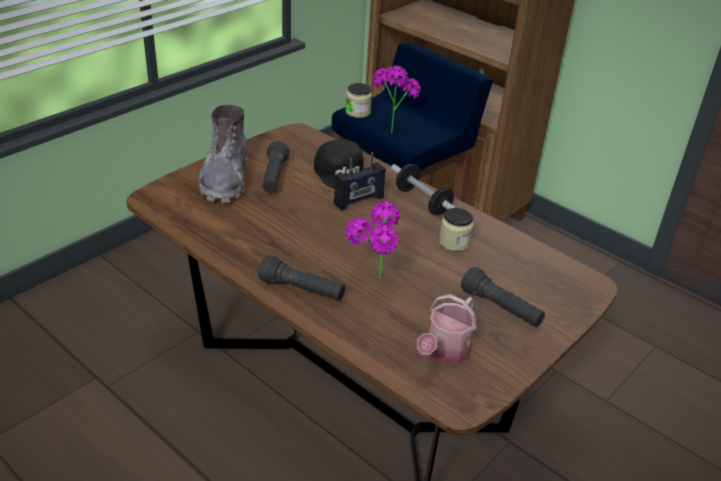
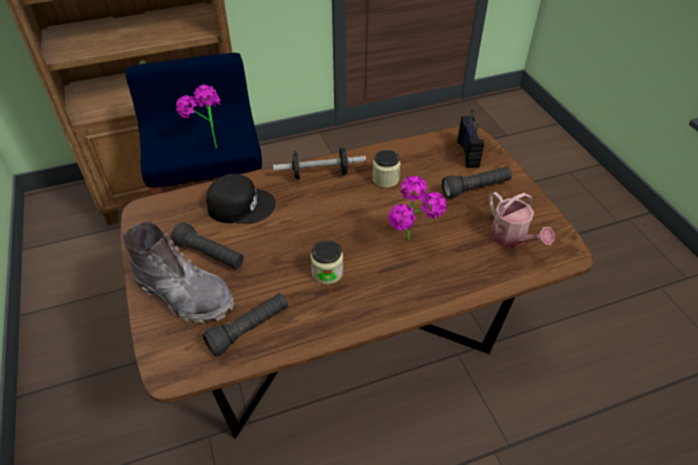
camera: 60 degrees left, 10 degrees up
(302, 290) = (399, 295): black flashlight -> black flashlight (249, 329)
(358, 112) = (161, 155): jar -> jar (327, 272)
(359, 201) = (292, 211): radio -> radio (468, 153)

